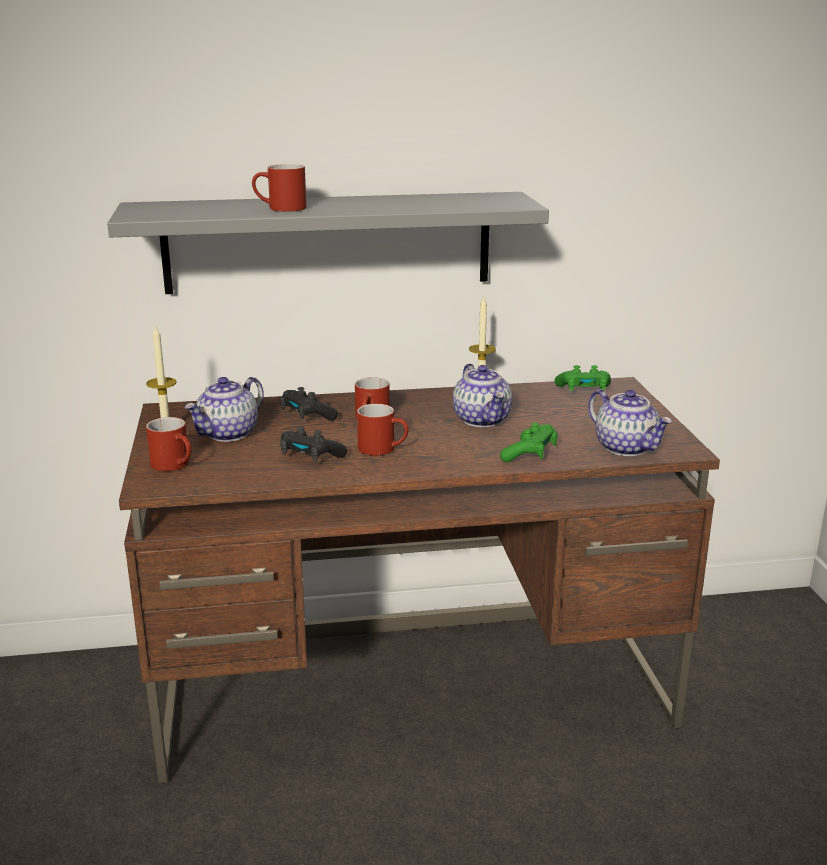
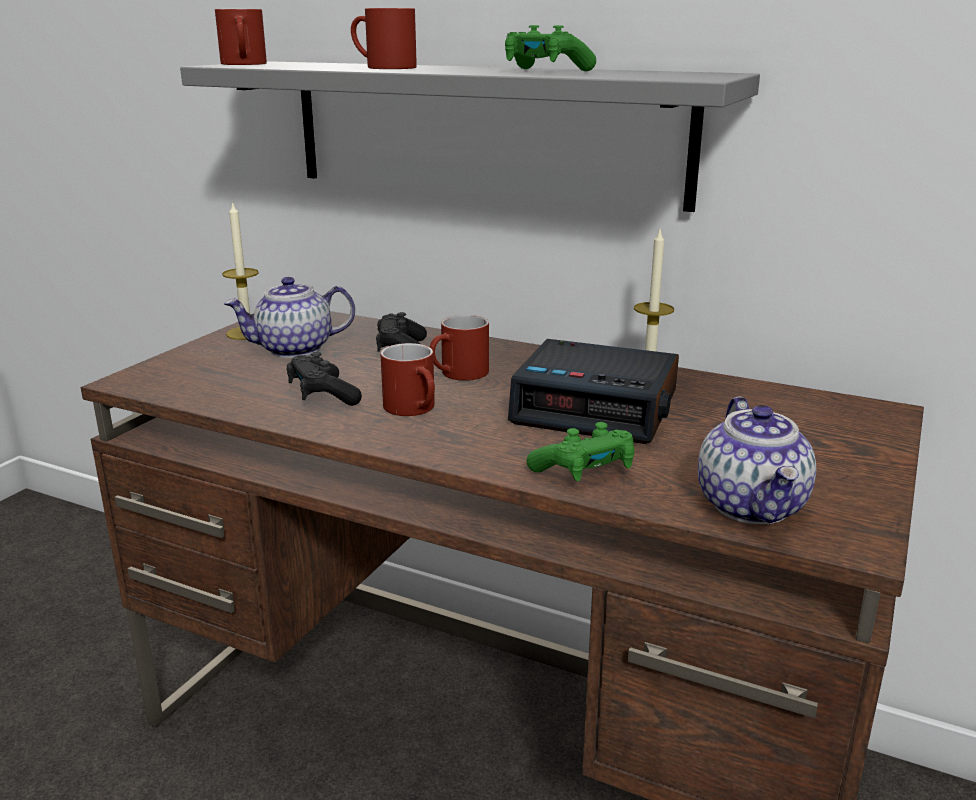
camera: 35 degrees right, 0 degrees up
(176, 465) = (189, 367): red mug -> red mug (245, 64)
(482, 420) = (597, 408): teapot -> alarm clock
(584, 390) = (808, 406): green game controller -> green game controller (544, 71)

